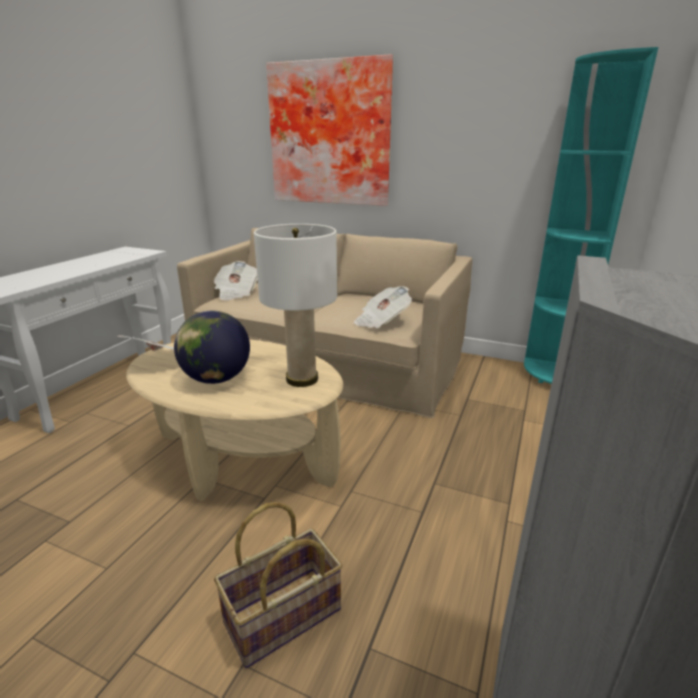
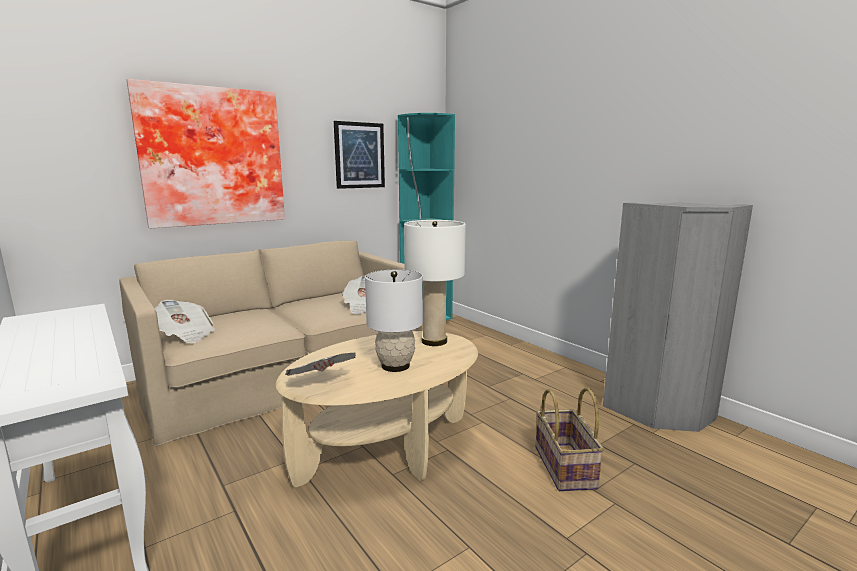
camera: 60 degrees left, 10 degrees down
(216, 379) = (395, 366): globe -> white table lamp
(500, 130) = (359, 155): none -> picture

